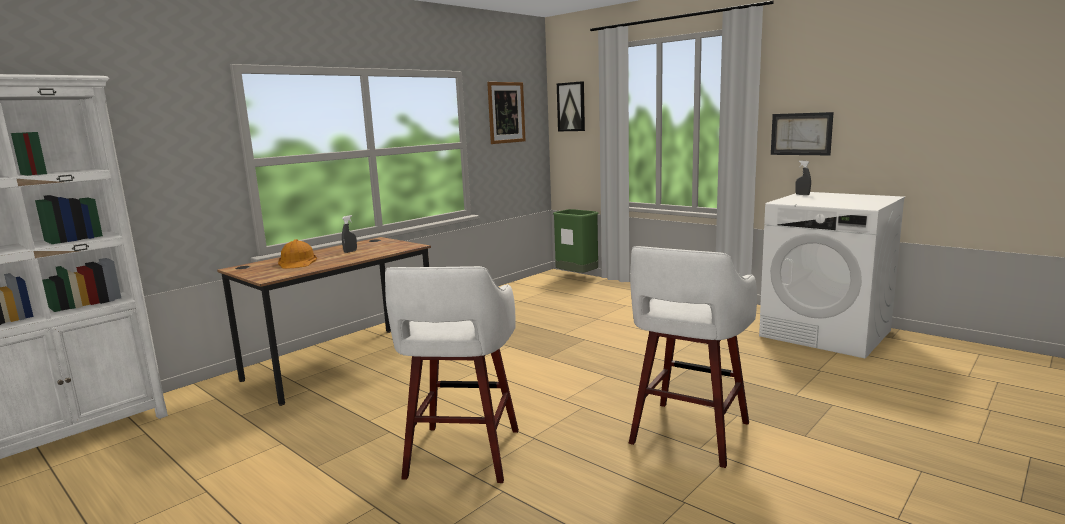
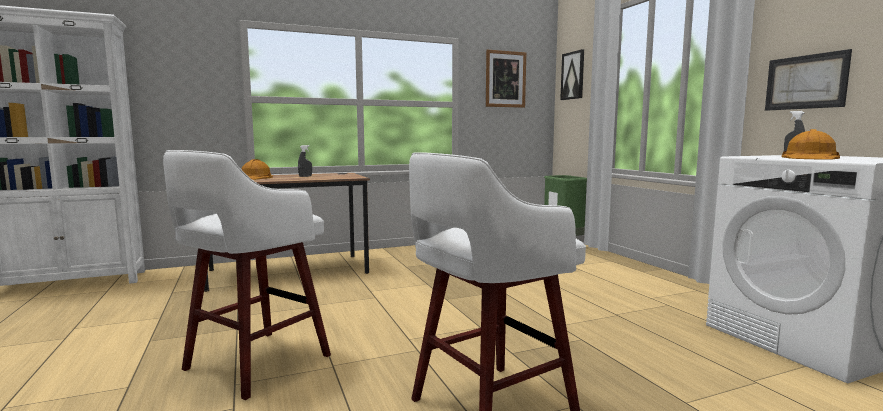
camera: 25 degrees right, 5 degrees down
(825, 201) = (810, 158): none -> orange hard hat

